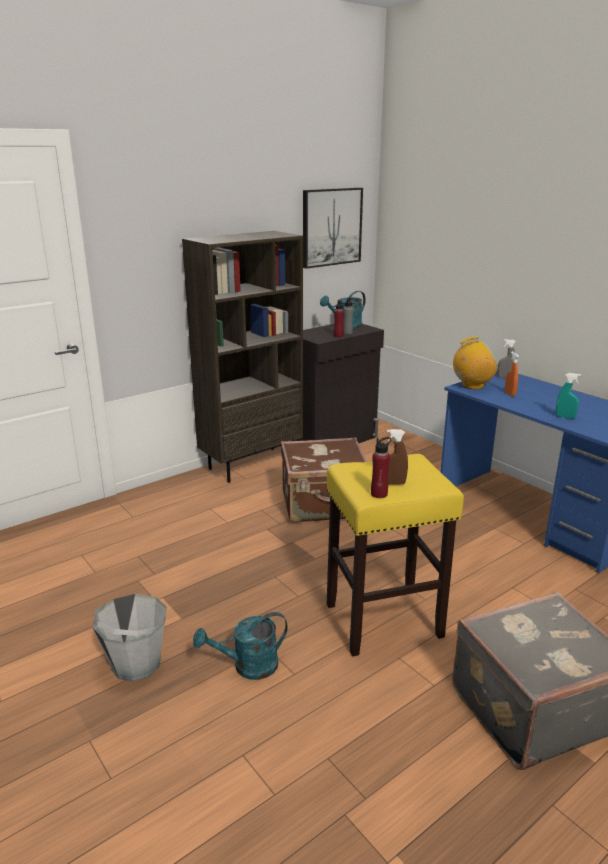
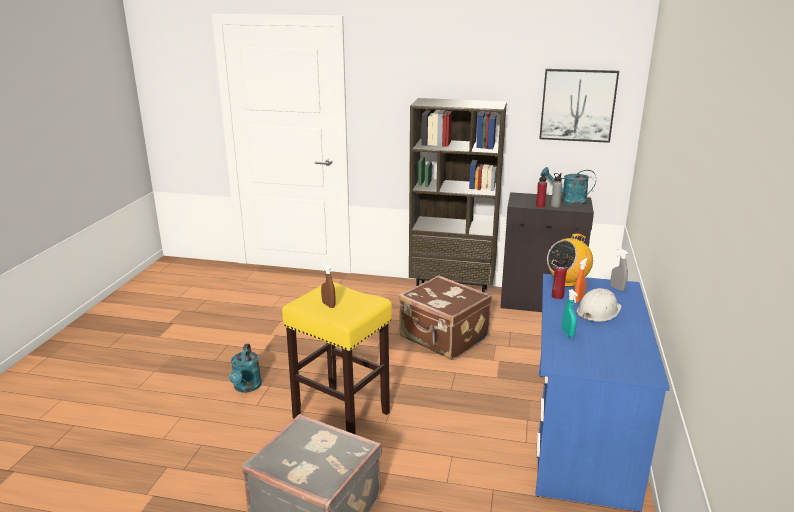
camera: 50 degrees right, 0 degrees up
(135, 663) = (216, 355): grey bucket -> none
(248, 667) = (246, 387): turquoise watering can -> turquoise watering can turned 120 degrees counterclockwise
(379, 494) = (305, 305): red bottle -> red bottle (557, 296)
(472, 385) = (567, 282): radio -> radio turned 105 degrees clockwise
(537, 396) = (598, 311): none -> white hard hat

